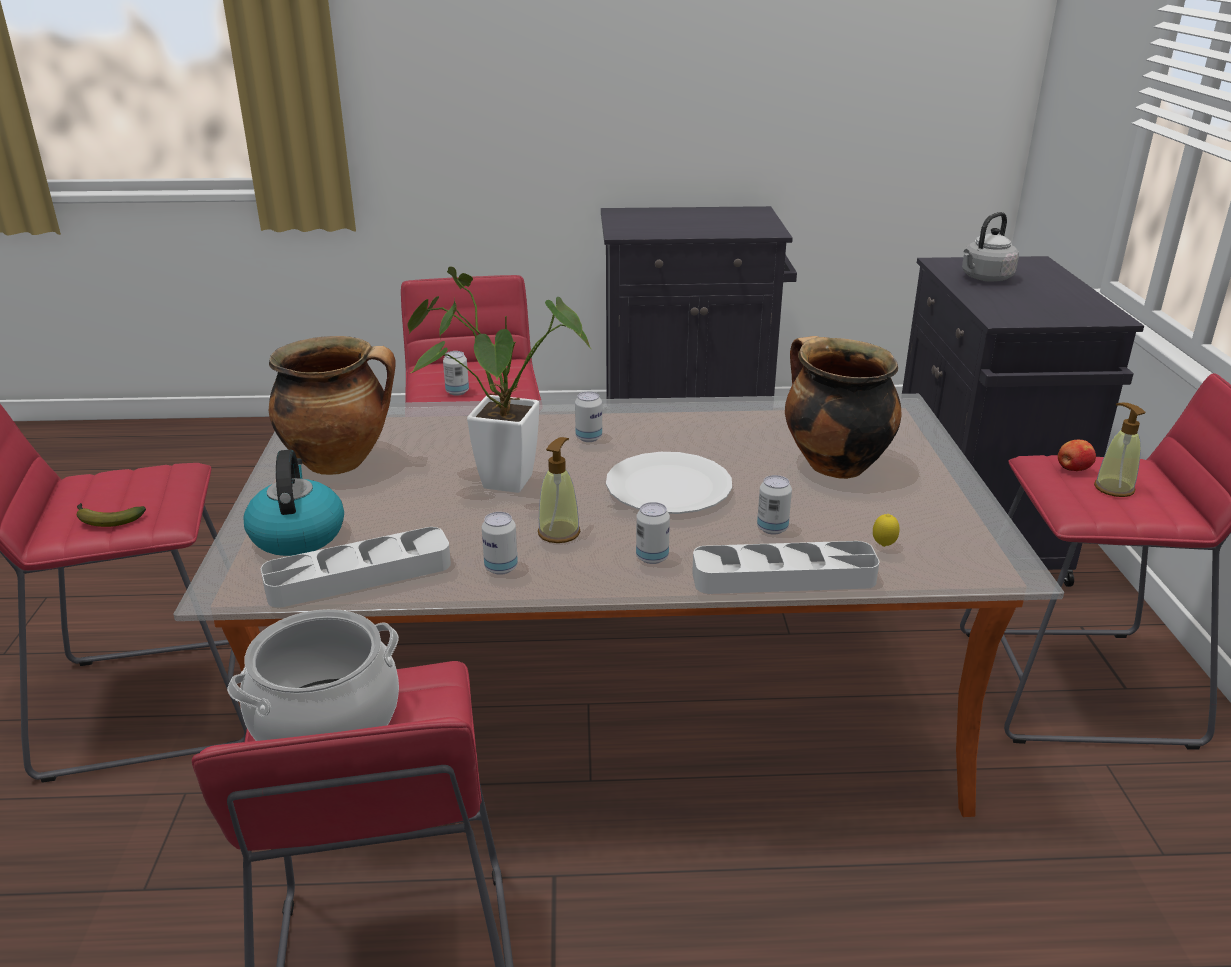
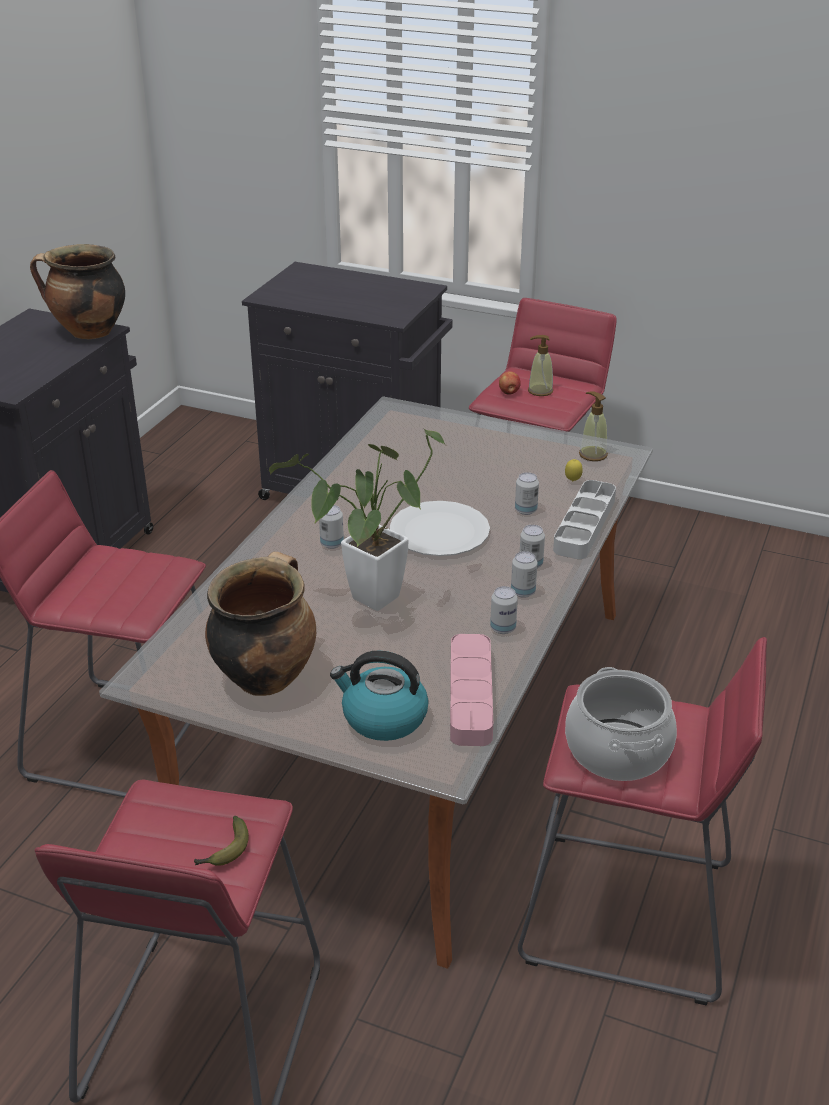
camera: 65 degrees left, 5 degrees up
(359, 575) = (470, 695): grey tray -> pink tray
(457, 392) = (139, 595): can -> can (523, 592)
(559, 532) = (471, 593): soap dispenser -> soap dispenser (592, 454)
(832, 465) = (459, 462): cooking pot -> cooking pot (88, 333)
(985, 278) = (314, 296): grey kettle -> none

